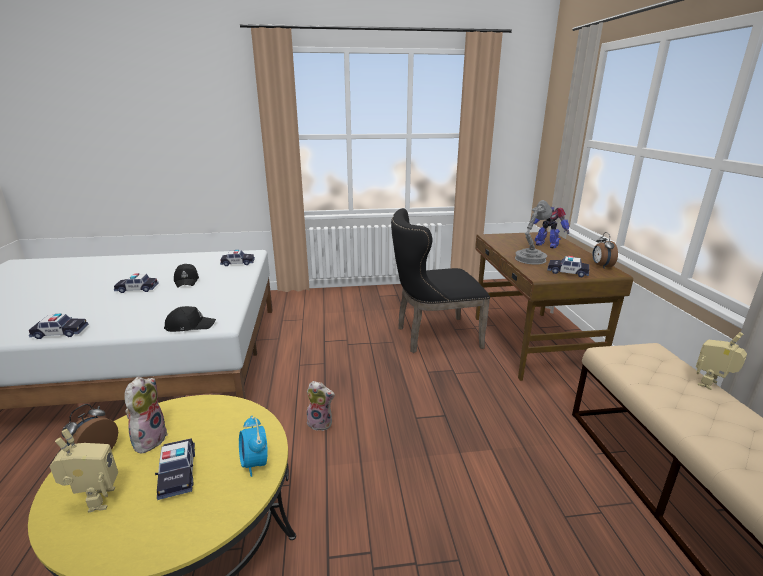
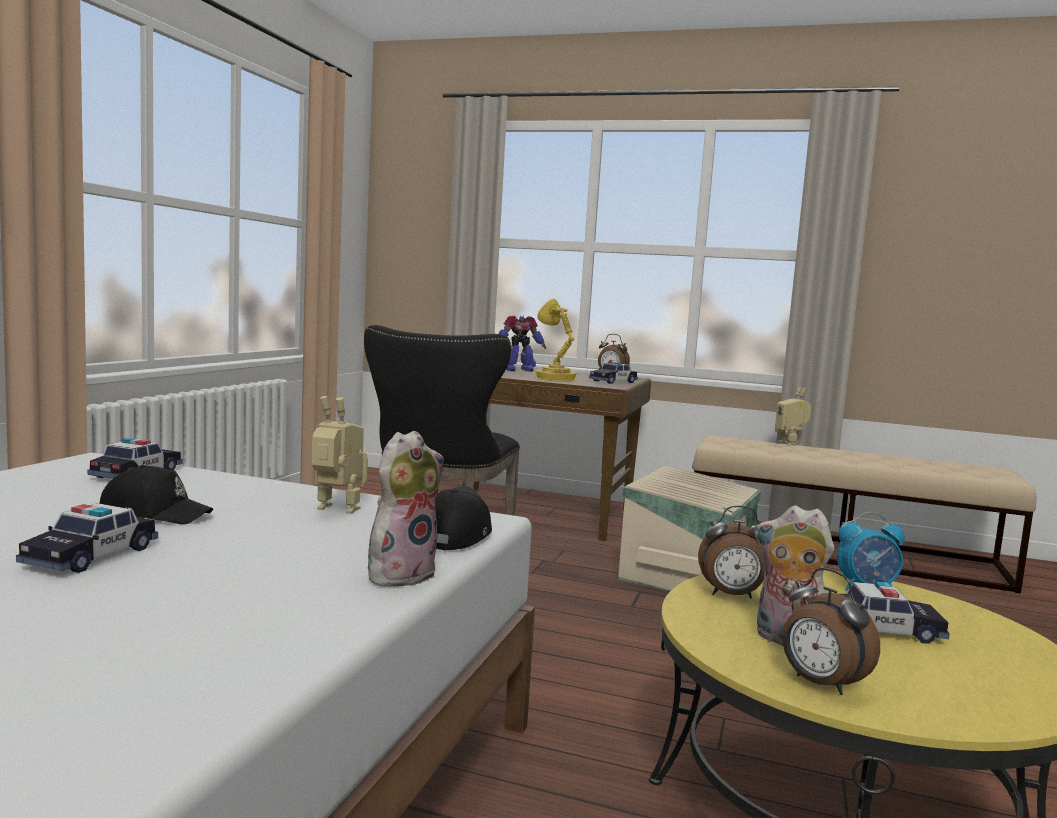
camera: 65 degrees left, 15 degrees down
(60, 332) = (283, 646): toy car -> none
(96, 500) = (945, 685): toy robot -> toy robot (335, 510)
(214, 413) = (731, 595): none -> alarm clock
(321, 423) = (590, 665): plush toy -> plush toy (401, 574)
(506, 428) = (689, 573): none -> beige storage box
(531, 258) = (553, 378): grey table lamp -> yellow table lamp

